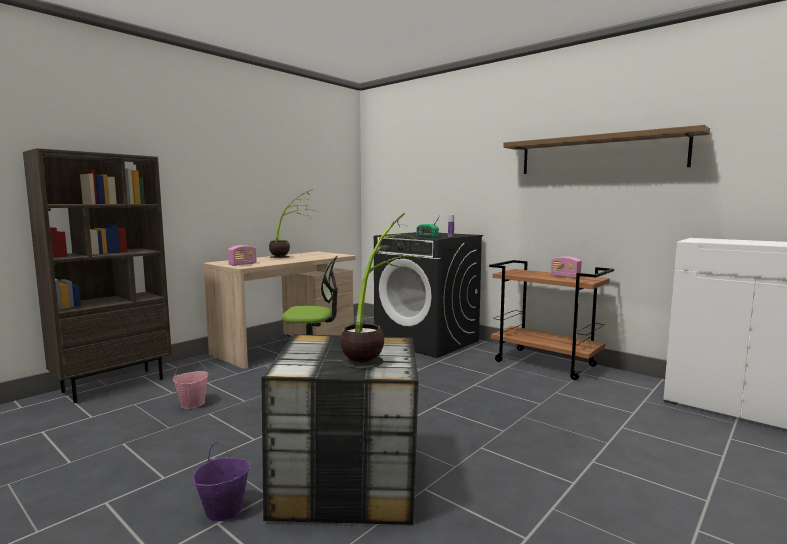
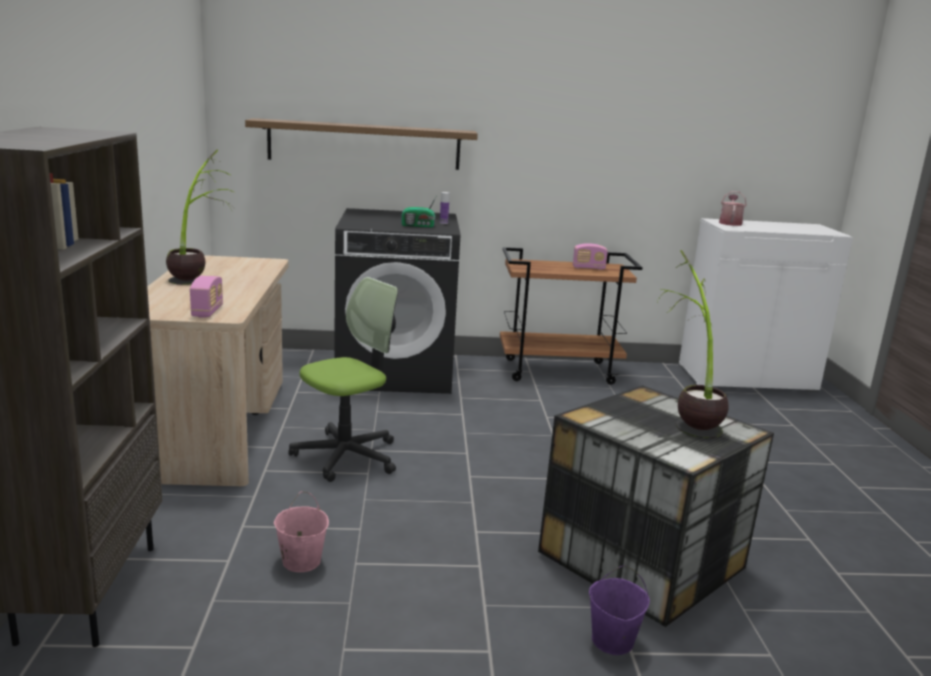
camera: 45 degrees left, 10 degrees up
(599, 154) = (613, 118): shelf -> shelf (364, 144)
(710, 239) = (730, 223): none -> watering can

